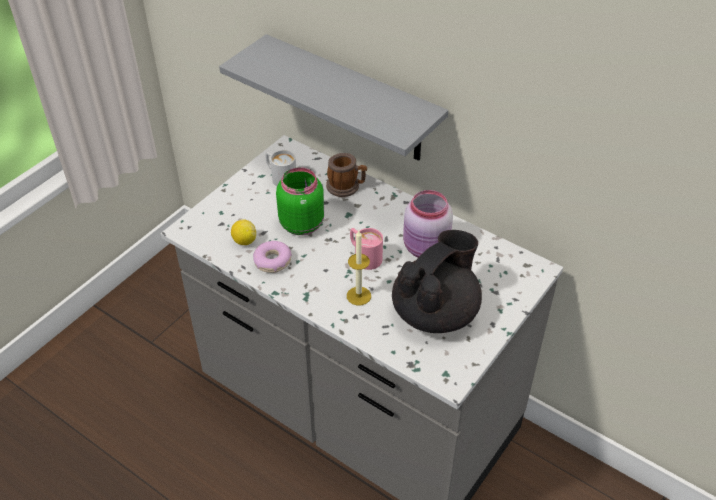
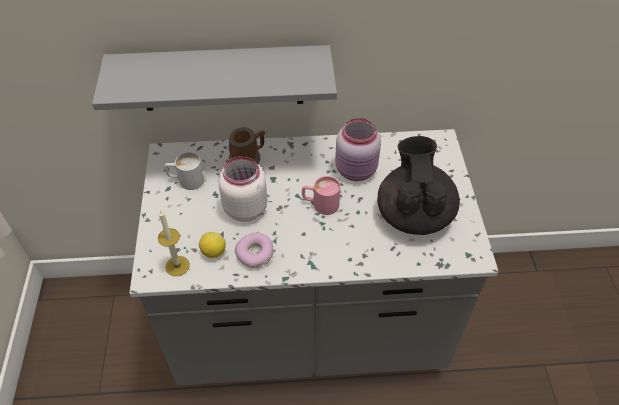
camera: 40 degrees left, 5 degrees up
(302, 223) = (245, 208): green jar -> white jar
(358, 296) = (349, 237): candle -> candle (177, 266)

